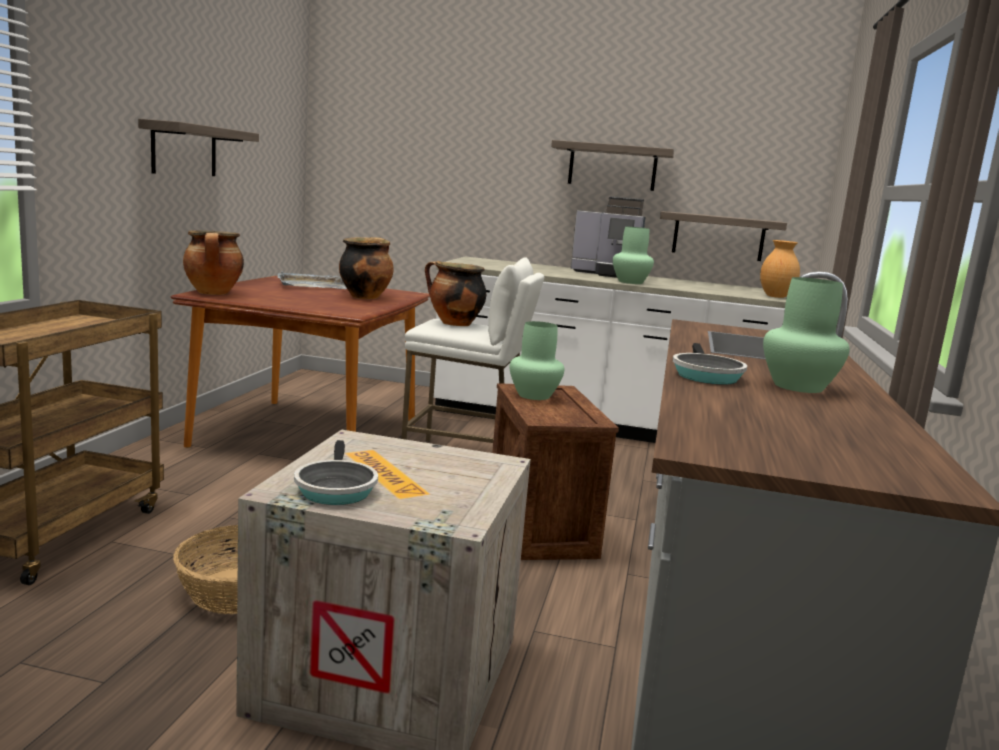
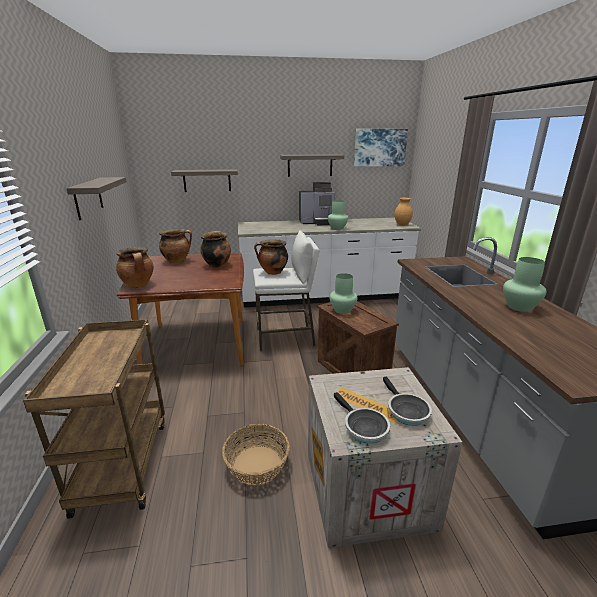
camera: 20 degrees left, 10 degrees up
(312, 285) = (177, 261): grey tray -> cooking pot
(705, 375) = (481, 310): frying pan -> frying pan (405, 411)
(718, 236) = (364, 195): shelf -> shelf (207, 180)
(759, 144) = (379, 147): none -> picture

